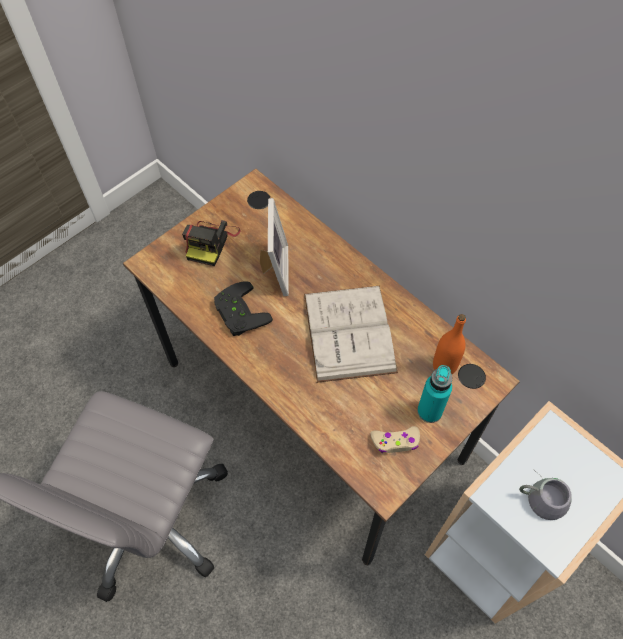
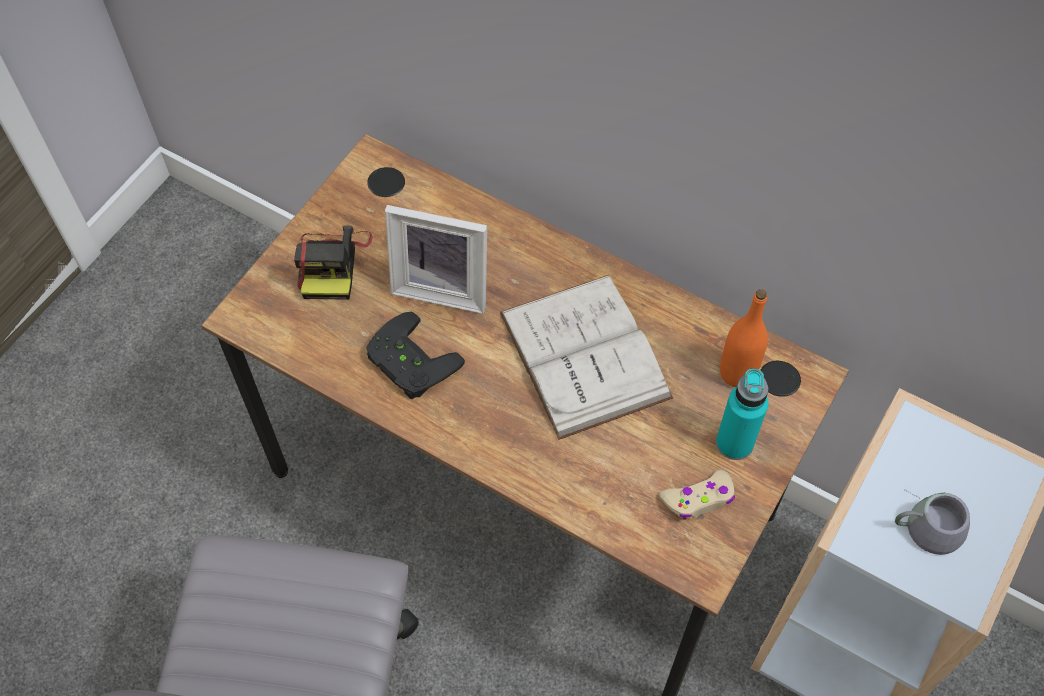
camera: 15 degrees left, 0 degrees up
(274, 270) = (443, 286): picture frame -> picture frame turned 120 degrees clockwise

